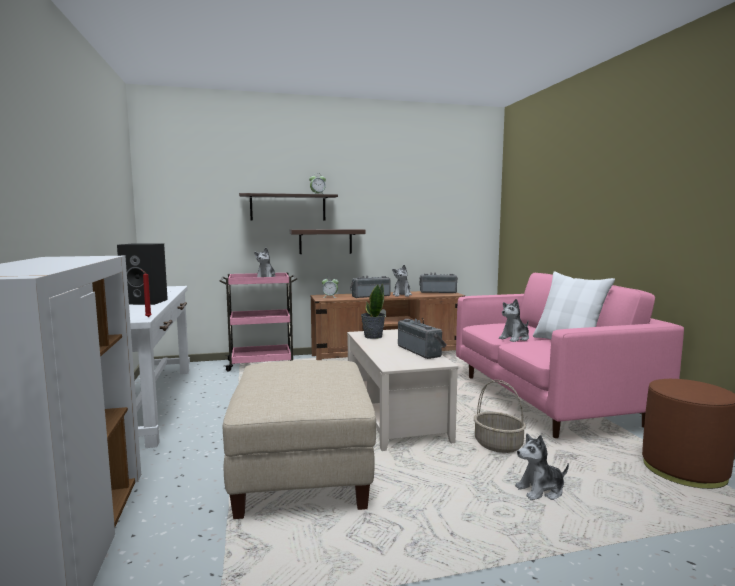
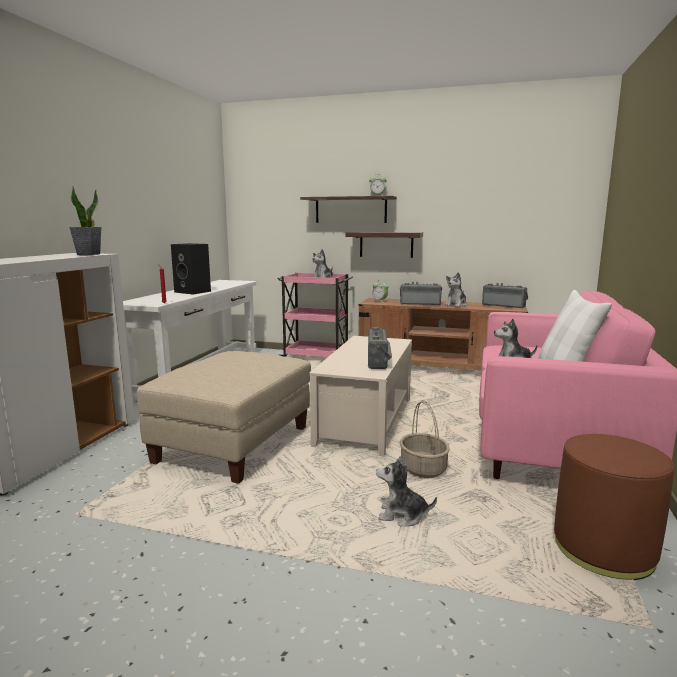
camera: 30 degrees right, 5 degrees up
(373, 336) = (366, 342): potted plant -> potted plant (88, 254)

